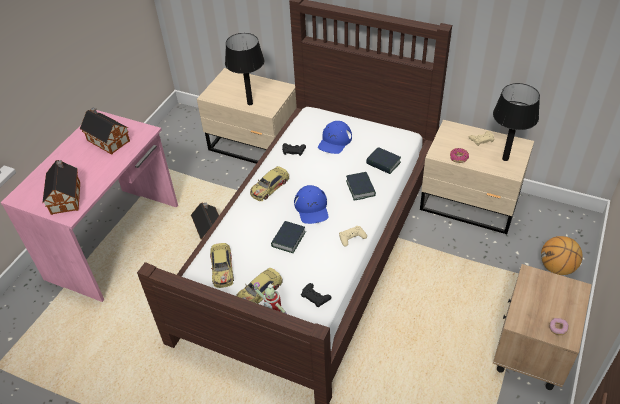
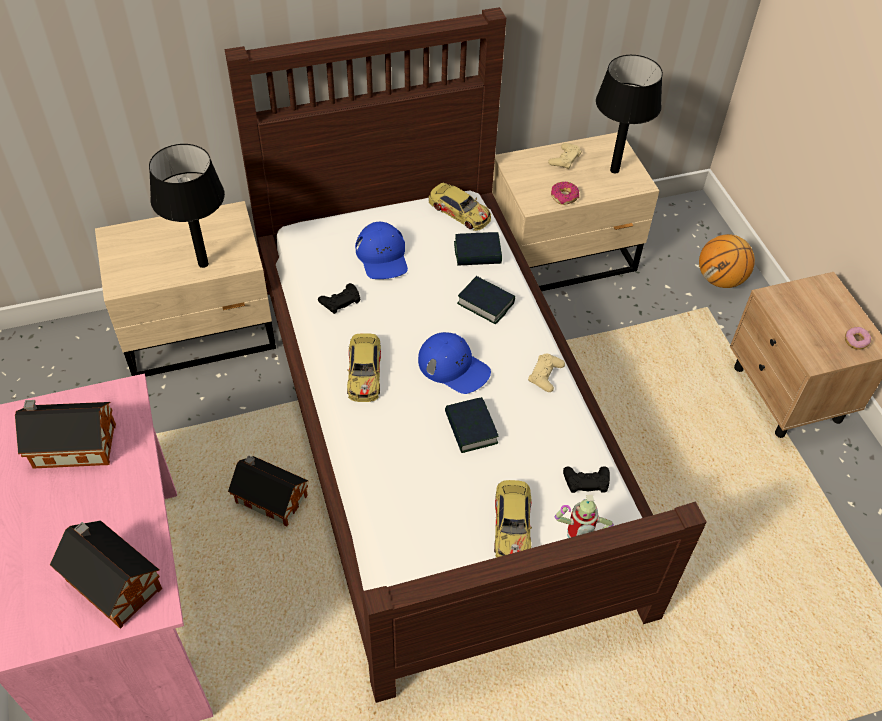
camera: 45 degrees left, 5 degrees up
(222, 268) = (427, 527): toy car -> toy car (459, 211)

